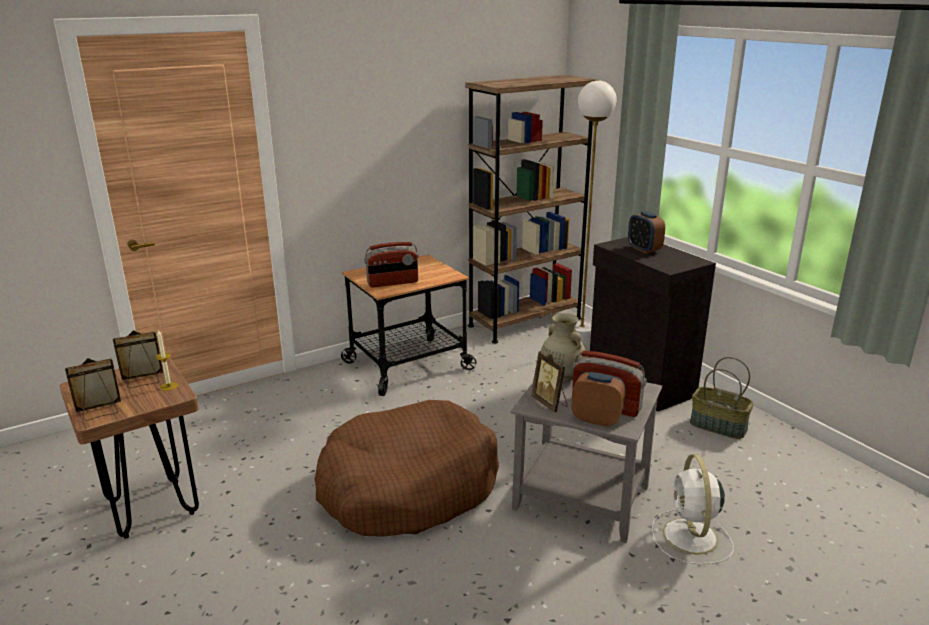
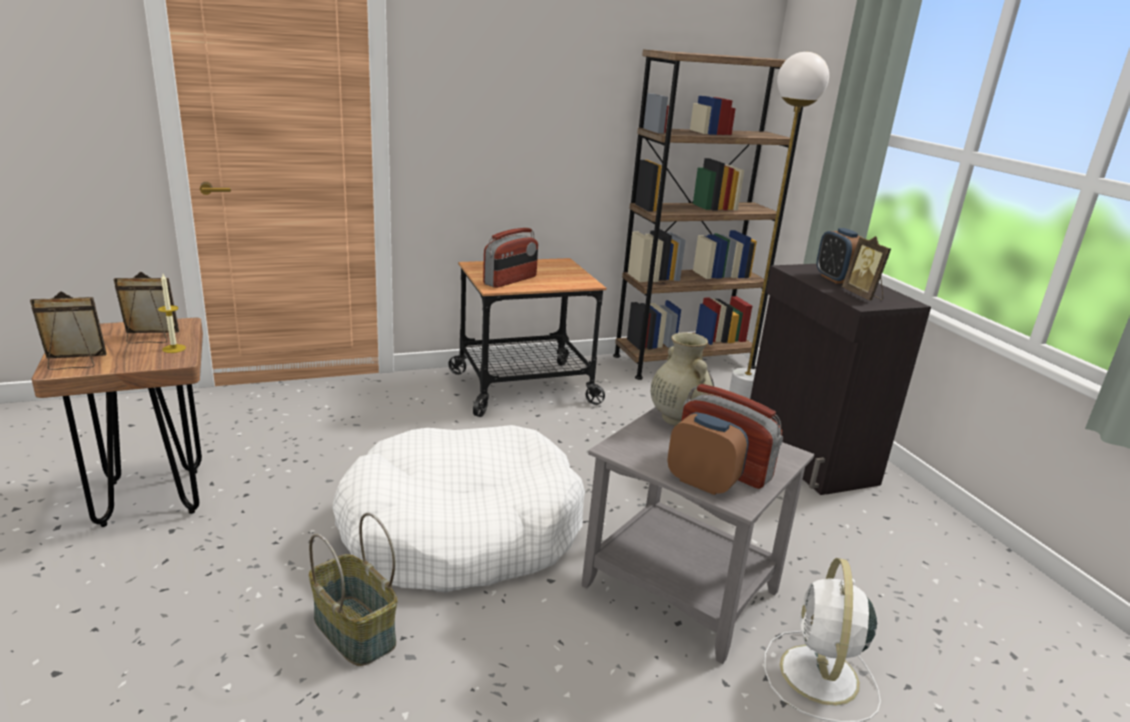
camera: 10 degrees right, 0 degrees up
(392, 283) = (510, 280): radio -> radio turned 45 degrees counterclockwise
(408, 487) = (460, 531): brown dog bed -> white dog bed
(550, 403) = (646, 450): picture frame -> picture frame (863, 295)
(717, 426) = (899, 529): basket -> basket (353, 631)

